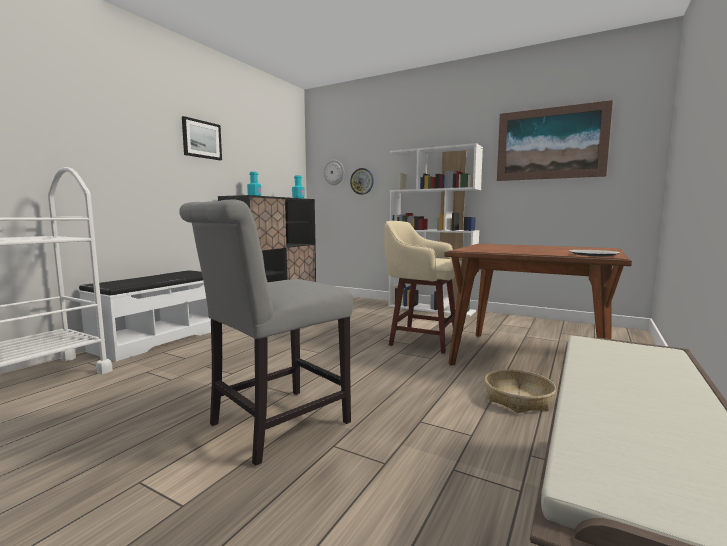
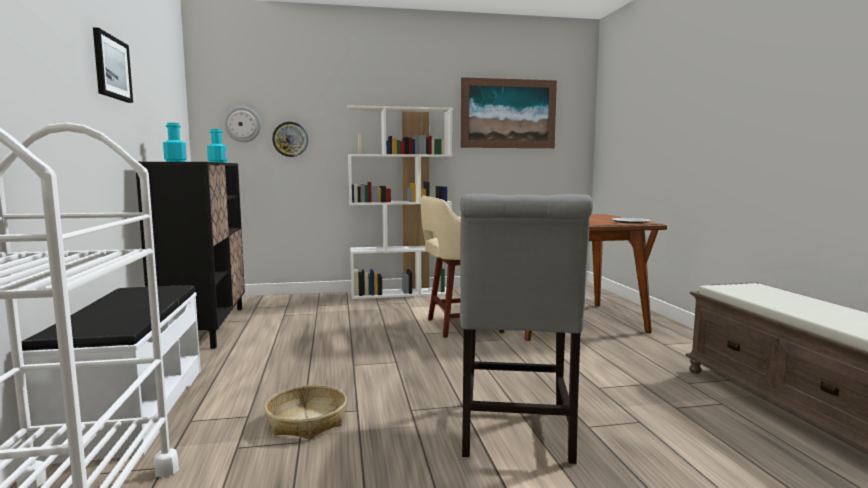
camera: 40 degrees left, 0 degrees up
(518, 399) = (617, 352): basket -> basket (307, 422)

